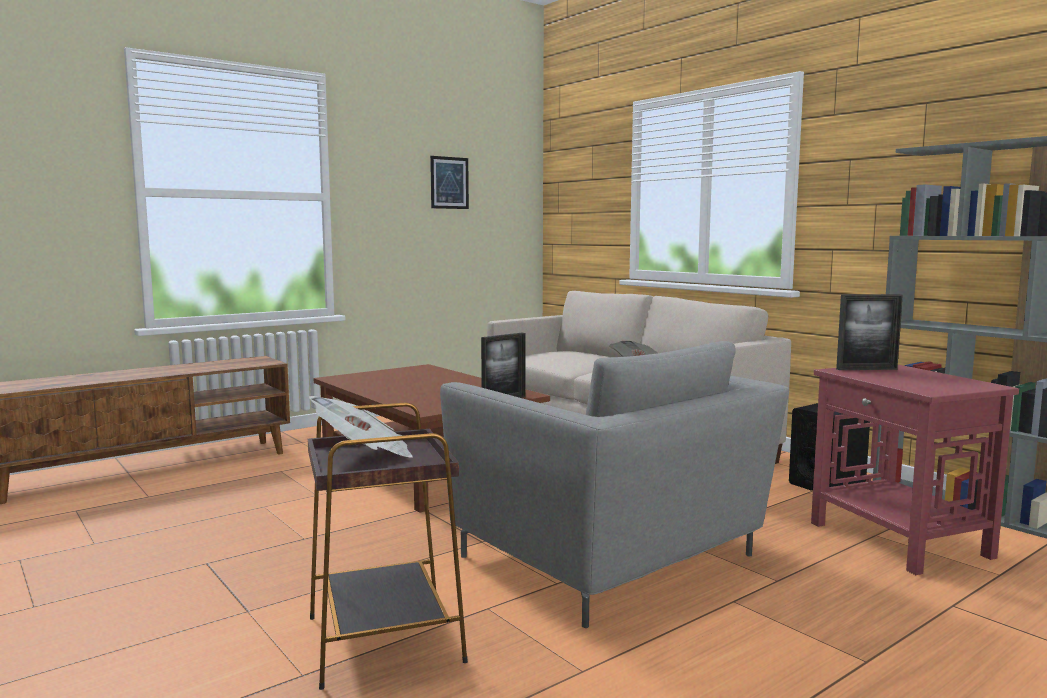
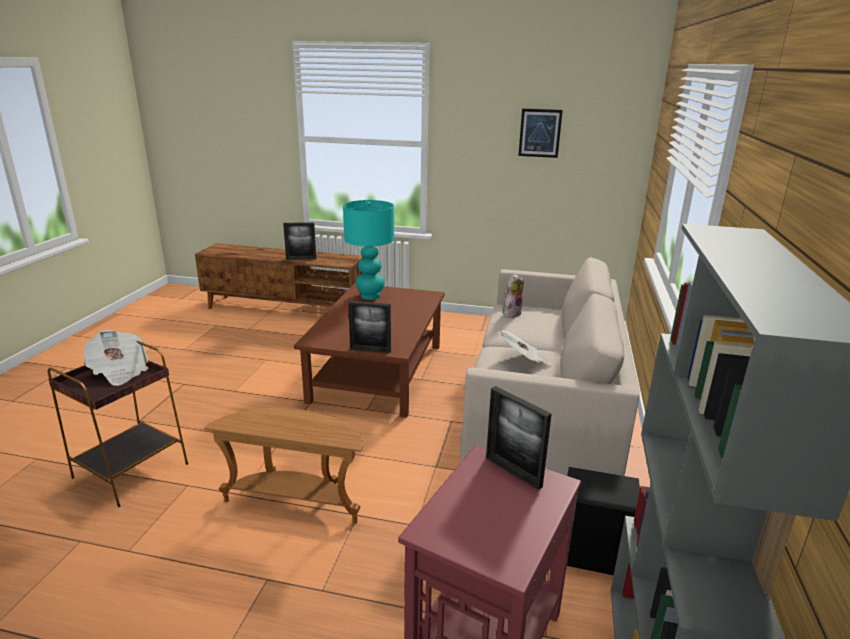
camera: 50 degrees right, 15 degrees up
(191, 369) = (301, 259): none -> picture frame
(367, 379) = (370, 296): none -> turquoise table lamp
(539, 356) = (511, 313): none -> plush toy
(612, 559) = (296, 500): grey armchair -> brown side table

